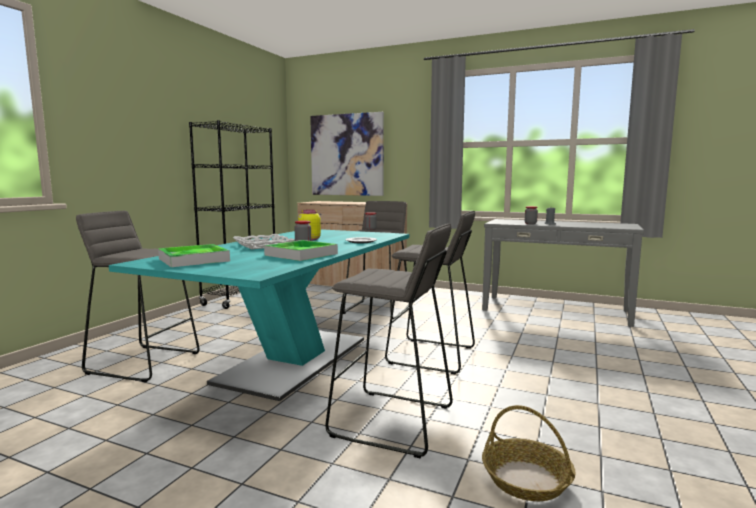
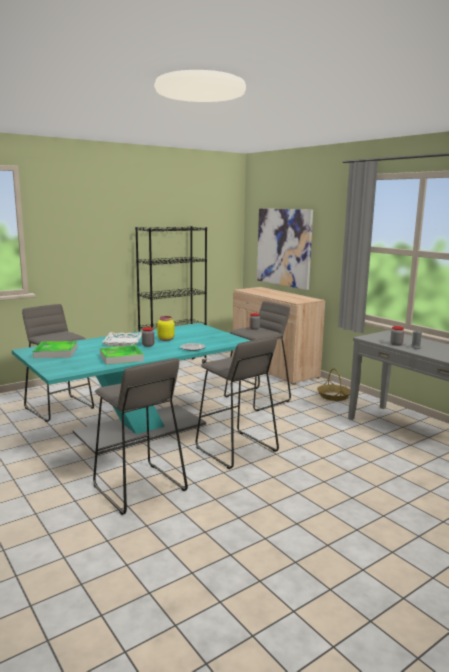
camera: 30 degrees right, 5 degrees up
(525, 479) = (159, 548): basket -> basket (333, 396)

